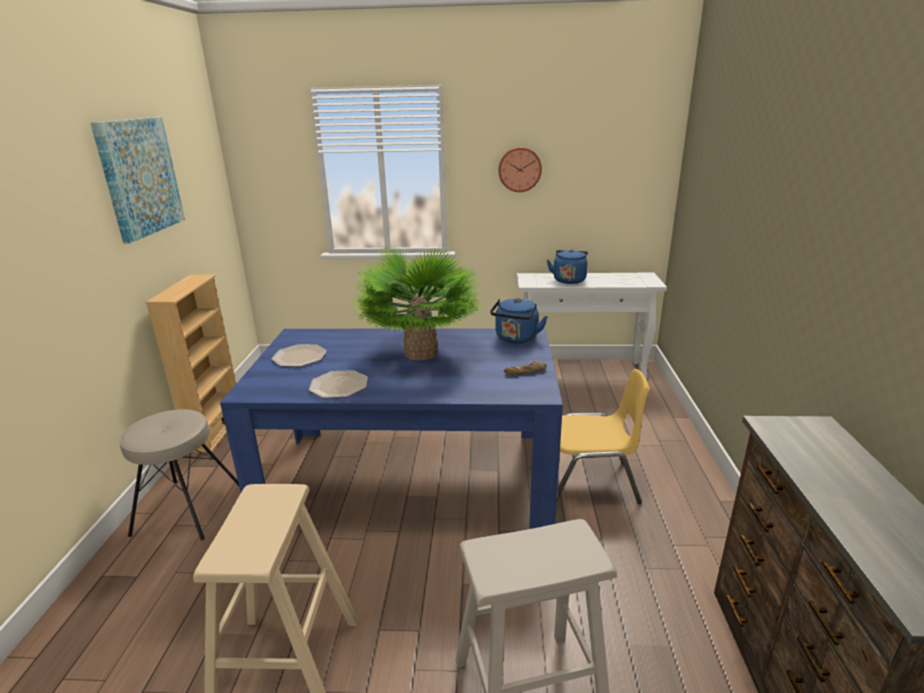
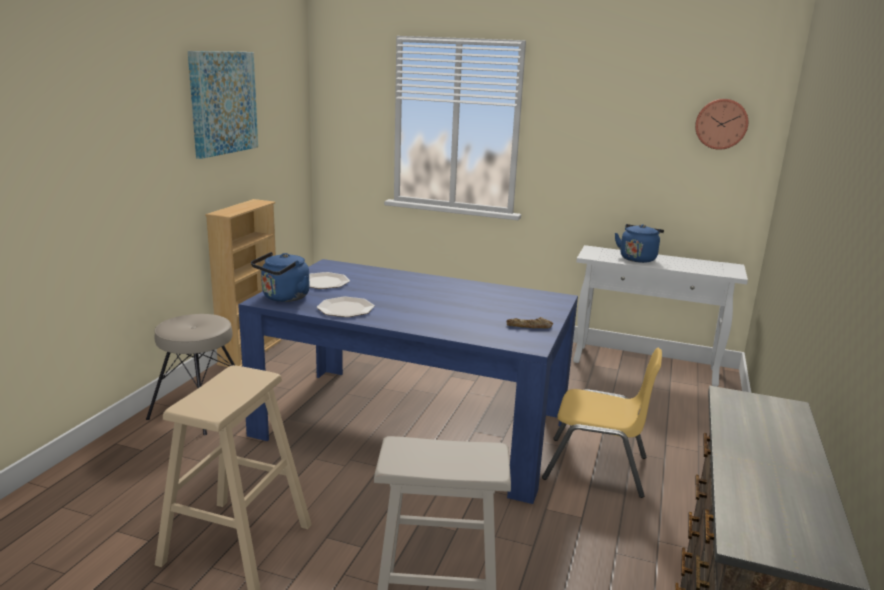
camera: 15 degrees right, 5 degrees down
(420, 353) = (437, 296): potted plant -> none
(516, 339) = (540, 299): blue kettle -> blue kettle (283, 298)
(519, 169) = (598, 133): wall clock -> wall clock (721, 124)

